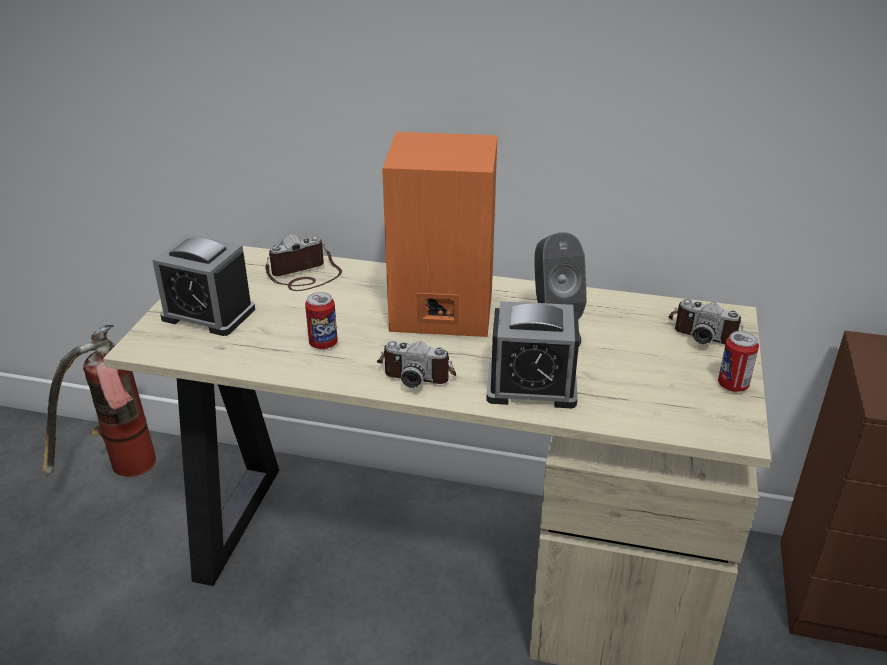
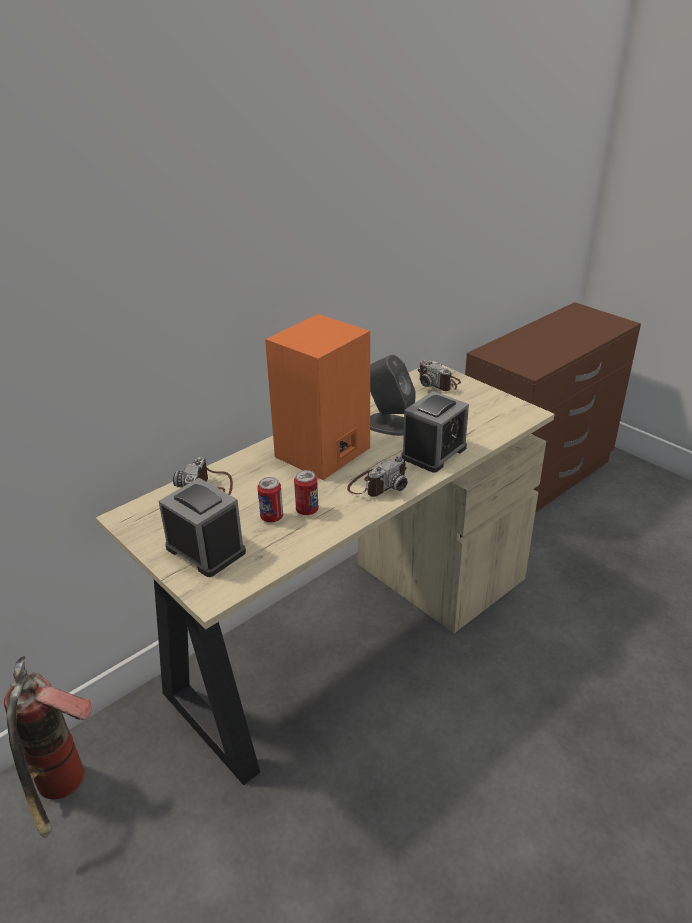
camera: 55 degrees left, 0 degrees up
(208, 314) = (205, 550): alarm clock -> alarm clock turned 105 degrees counterclockwise
(705, 330) = (439, 382): camera -> camera turned 75 degrees clockwise
(732, 385) = (491, 396): can -> can (271, 517)

